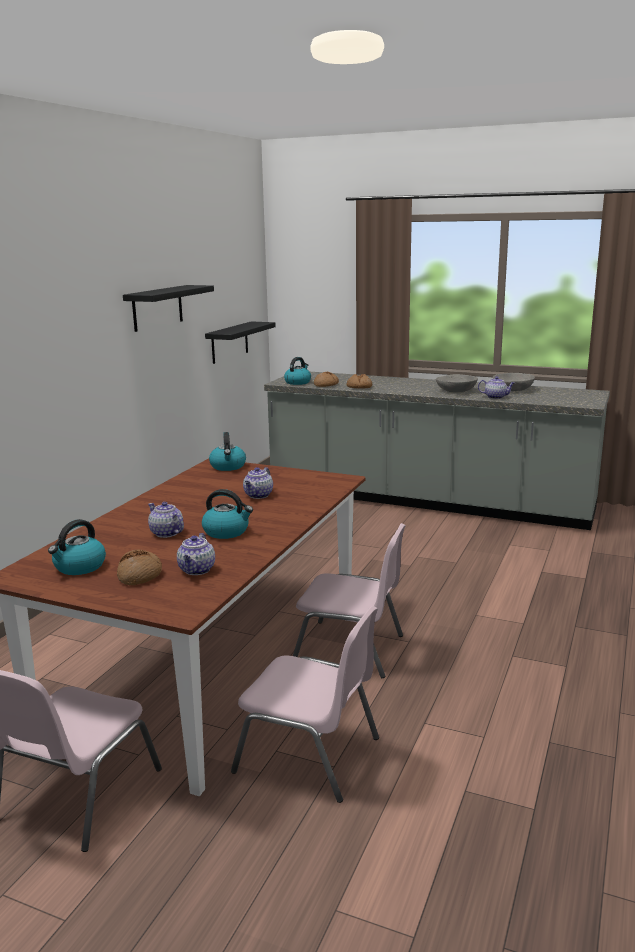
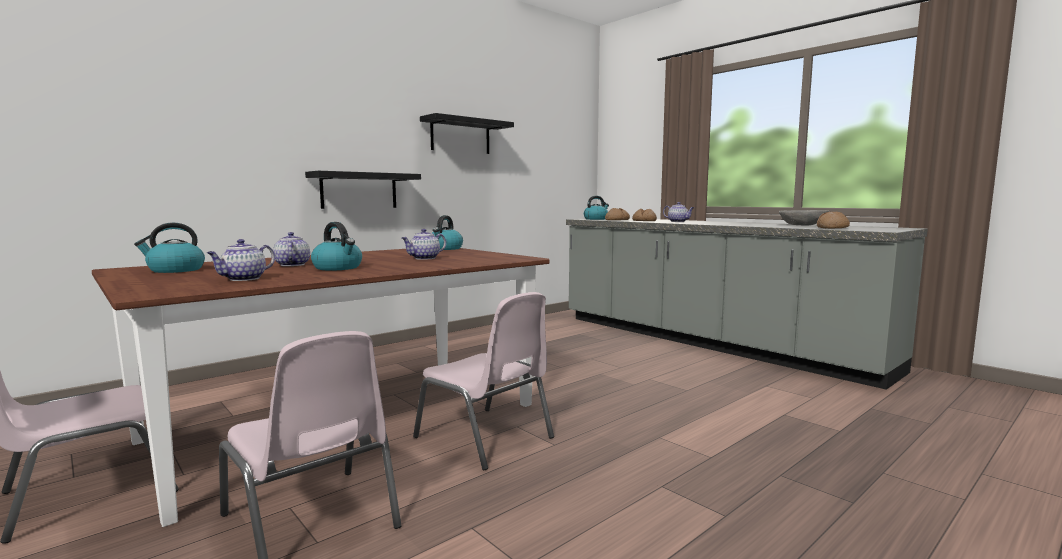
camera: 25 degrees right, 10 degrees down
(140, 575) = (195, 277): bread -> bread (832, 228)
(229, 342) = (546, 185): black shelf -> black shelf (359, 190)
(456, 391) = (736, 224): grey bowl -> none
(496, 397) = (772, 226): teapot -> teapot (678, 222)

